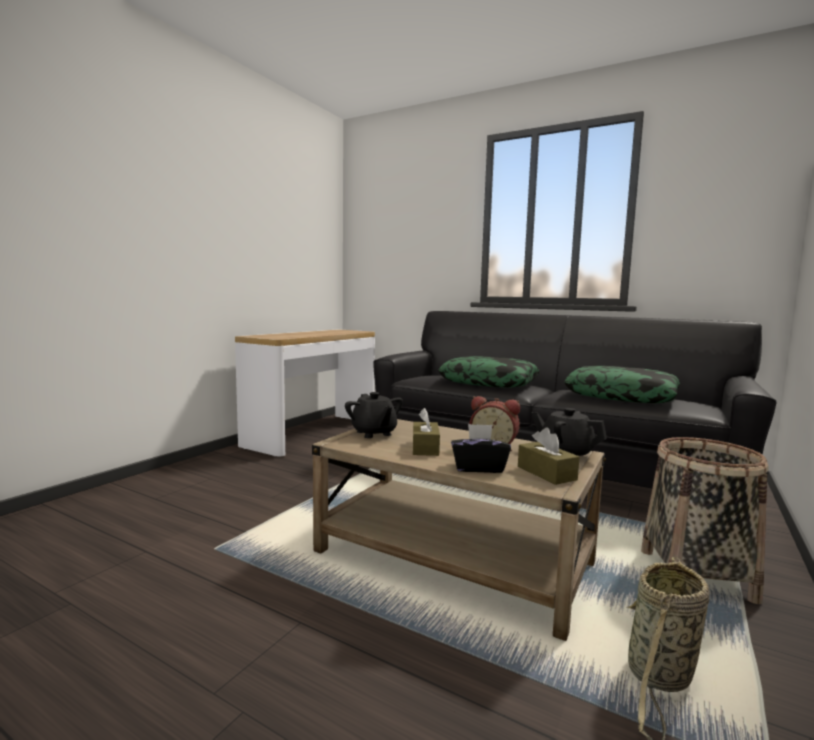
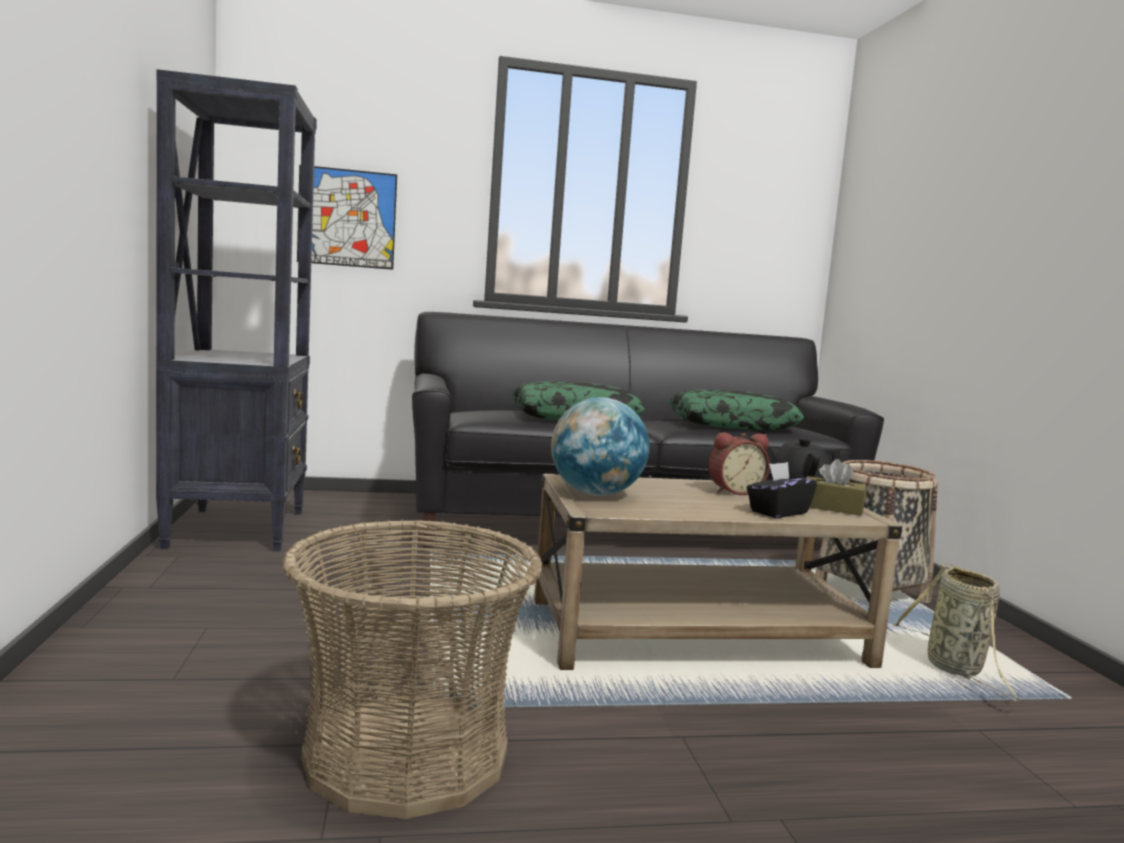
camera: 40 degrees left, 0 degrees up
(156, 568) = (407, 755): none -> basket
(313, 433) = (238, 528): console table -> black bookcase
(374, 433) = (595, 494): black teapot -> globe
(402, 257) = (347, 218): none -> picture
(425, 448) = (686, 501): brown tissue box -> none

